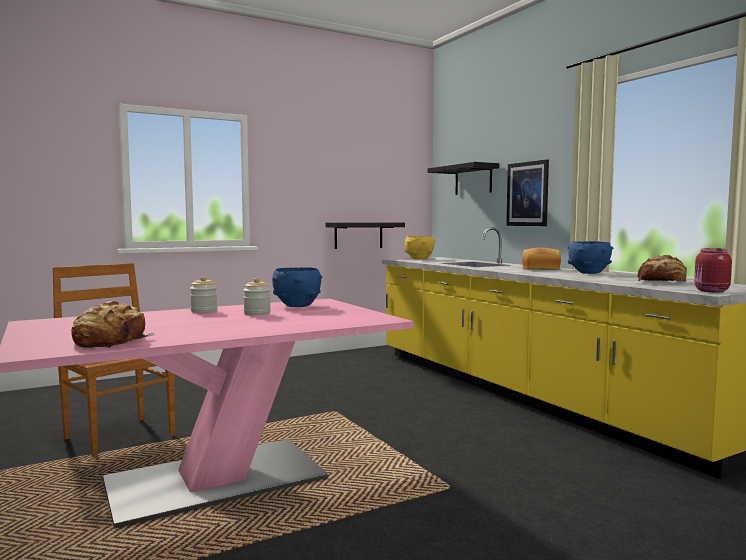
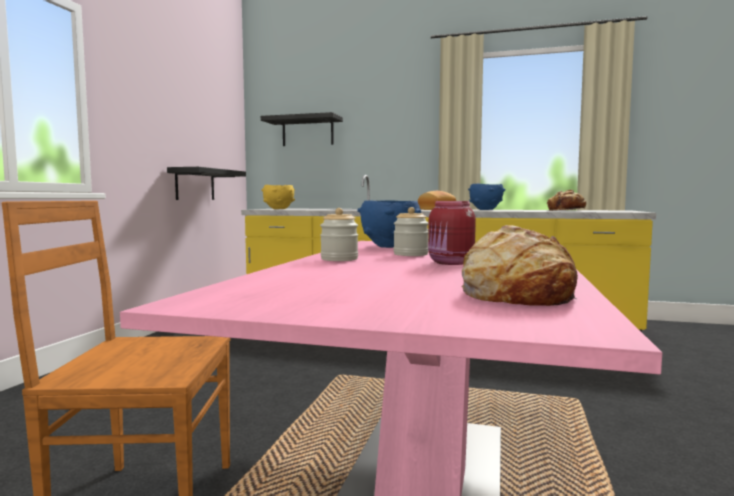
camera: 45 degrees left, 0 degrees up
(527, 194) = (379, 146): picture -> none
(710, 291) = (628, 211): red jar -> red jar (450, 263)

